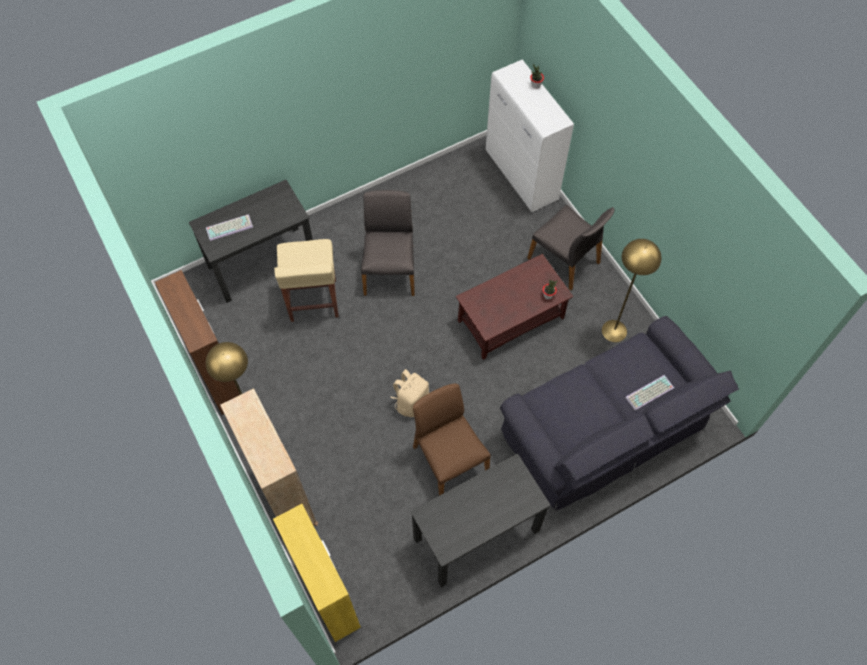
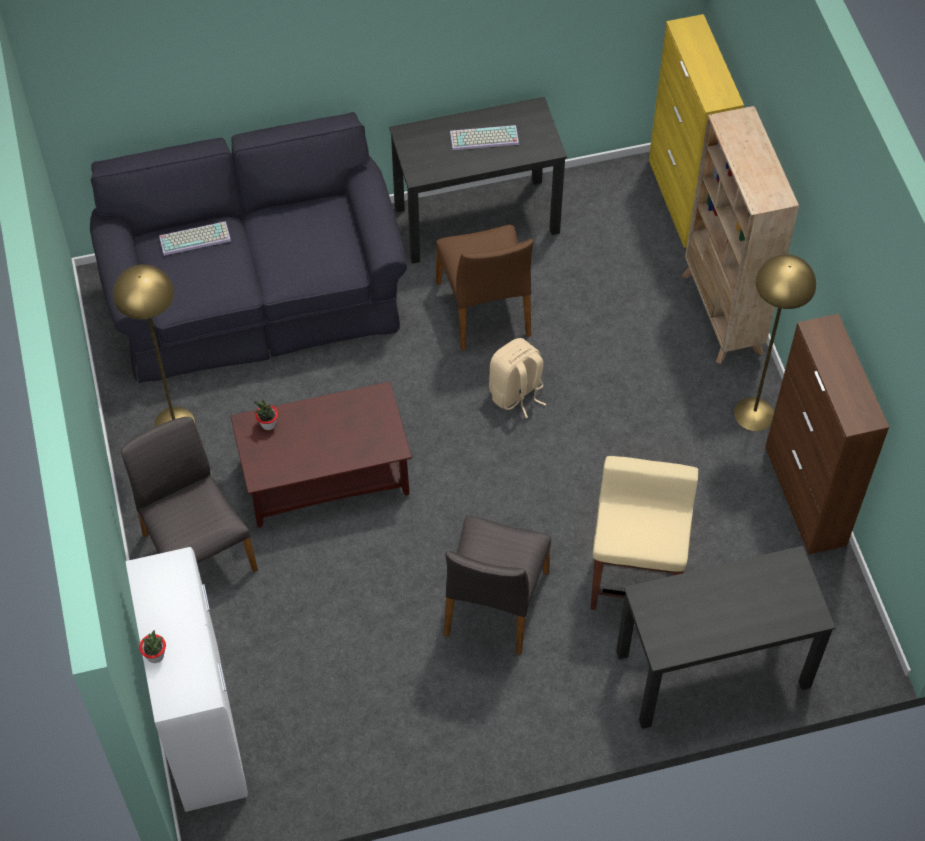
camera: 165 degrees left, 5 degrees down
(230, 227) = (763, 600): keyboard -> keyboard (483, 139)

